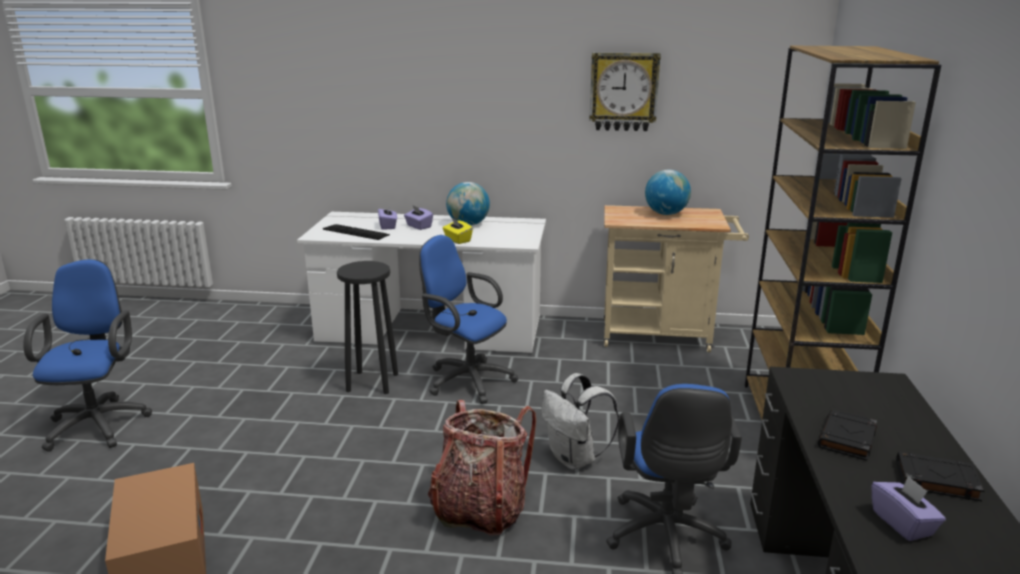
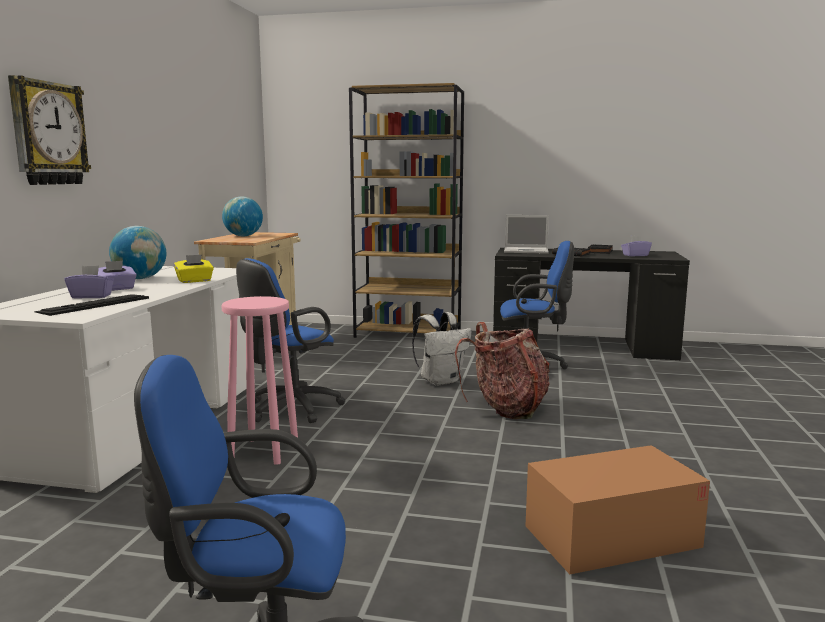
camera: 85 degrees left, 10 degrees down
(371, 382) = (263, 451): black stool -> pink stool
(623, 91) = (188, 129): wall clock -> wall clock (48, 133)
(866, 396) = (527, 251): none -> laptop

